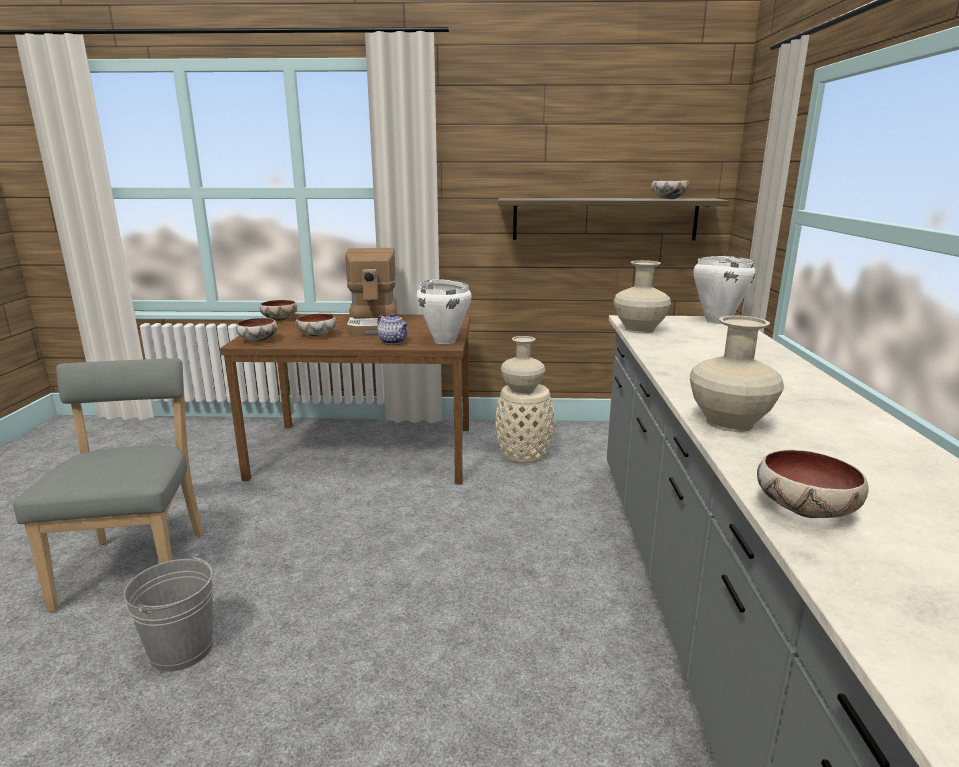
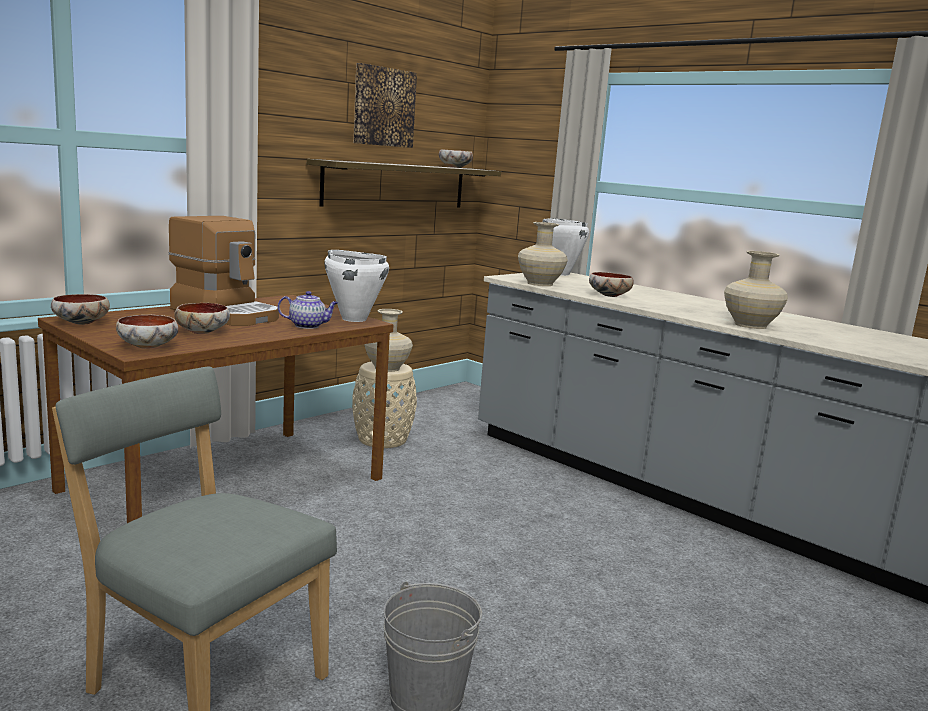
camera: 50 degrees left, 5 degrees down
(587, 143) = (383, 107): none -> picture
(803, 509) = (874, 351): bowl -> bowl (608, 295)

